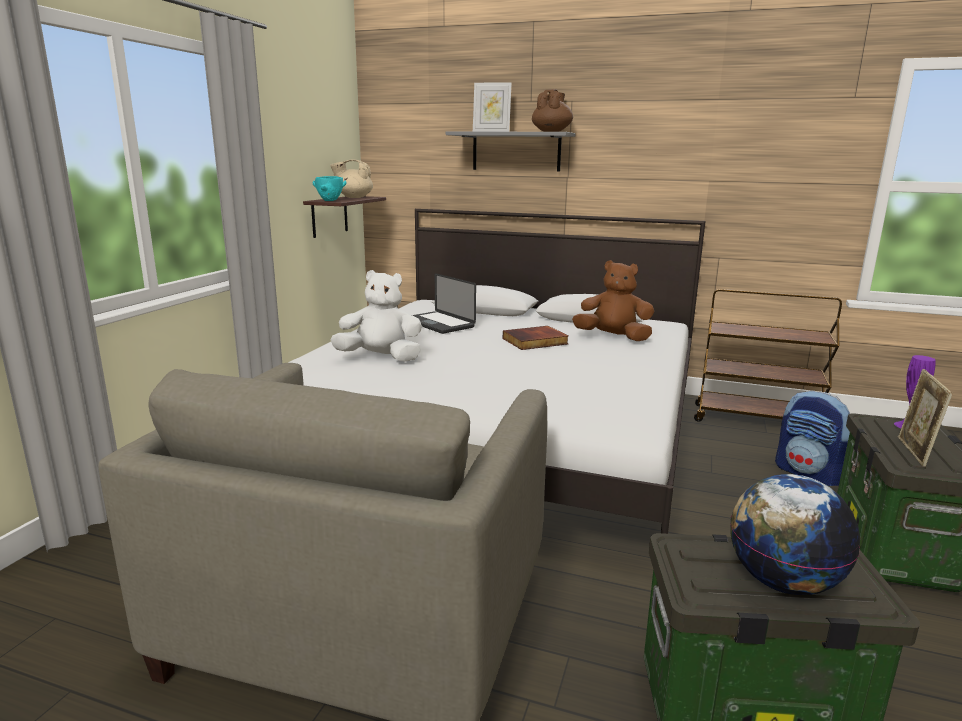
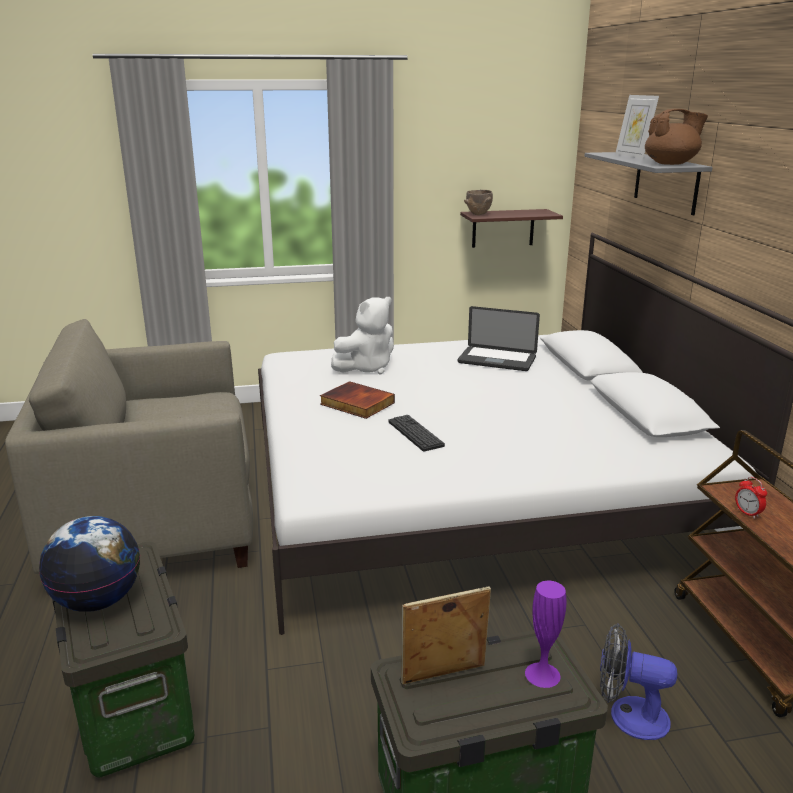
camera: 60 degrees right, 5 degrees up
(329, 200) = (478, 214): turquoise bowl -> brown bowl
(353, 197) = (527, 212): beige teapot -> none
(381, 358) = (366, 368): white plush toy -> white plush toy turned 75 degrees clockwise
(439, 324) = (497, 360): laptop -> laptop turned 90 degrees counterclockwise
(535, 341) = (507, 407): book -> book (356, 404)
(550, 374) = (415, 433): none -> keyboard
(613, 337) = (589, 437): brown plush toy -> none
(754, 333) = (747, 513): none -> alarm clock
(809, 473) = (628, 715): backpack -> fan

